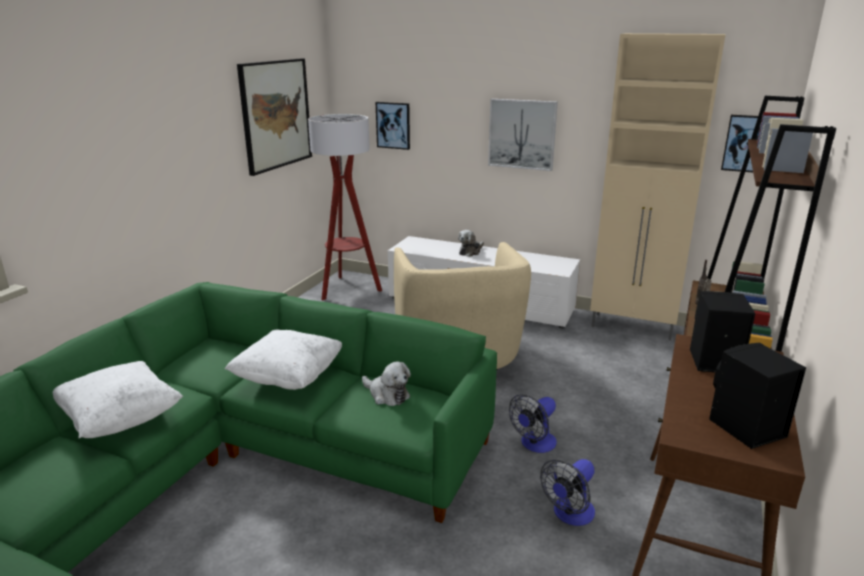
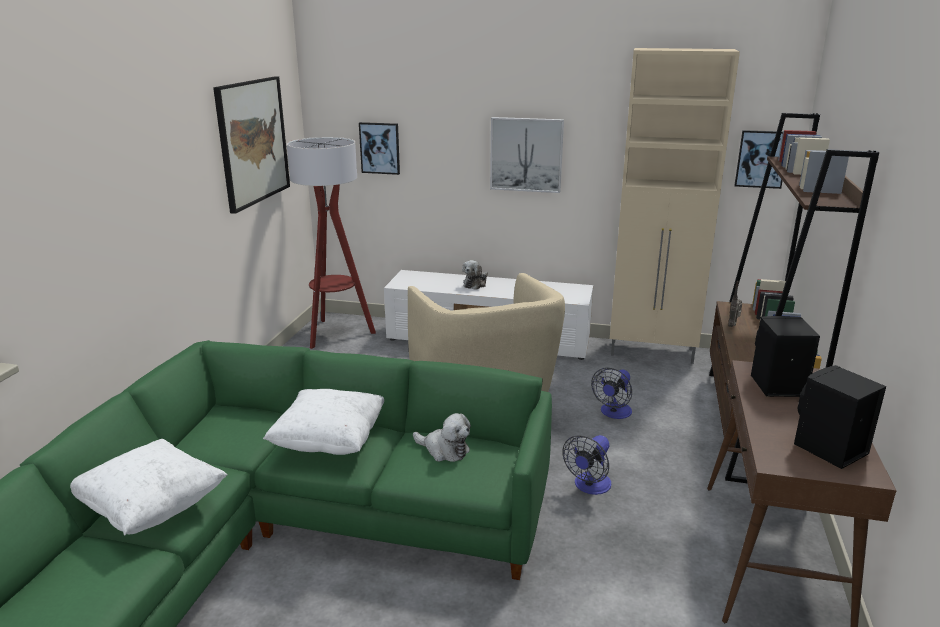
camera: 10 degrees left, 0 degrees up
(569, 515) = (645, 555): fan -> fan (613, 413)

